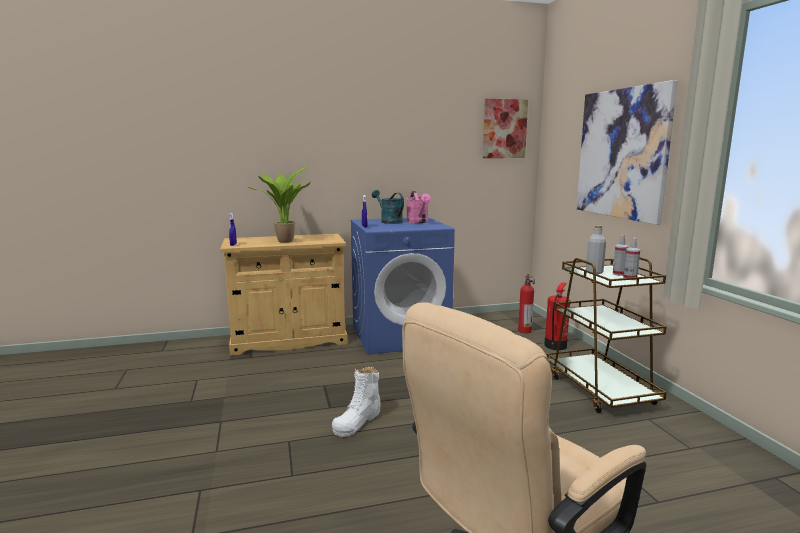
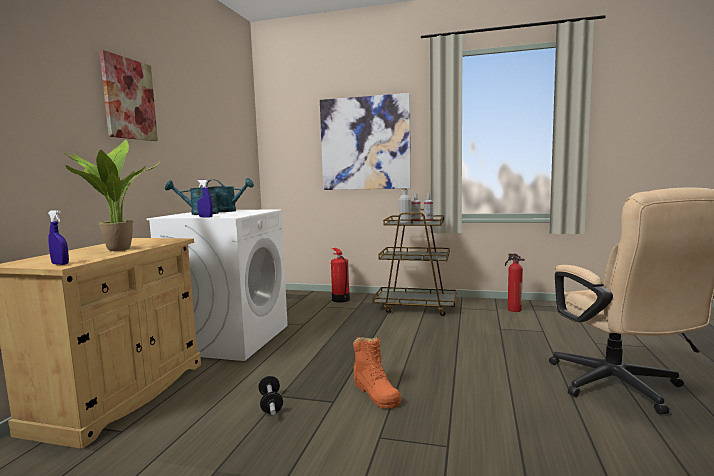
camera: 60 degrees left, 5 degrees down
(309, 386) = (271, 404): none -> dumbbell
(357, 421) = (376, 393): white boot -> orange boot
(400, 336) = (229, 338): blue washing machine -> white washing machine
(418, 222) = (228, 211): pink watering can -> turquoise watering can
(504, 129) = (240, 125): picture -> picture (129, 99)
(524, 330) = (301, 300): fire extinguisher -> fire extinguisher (513, 309)

